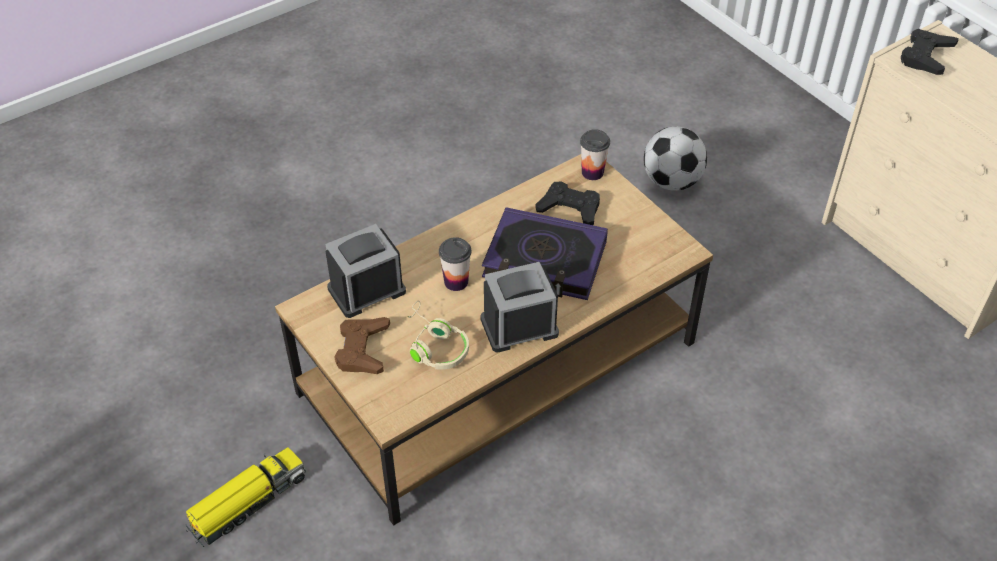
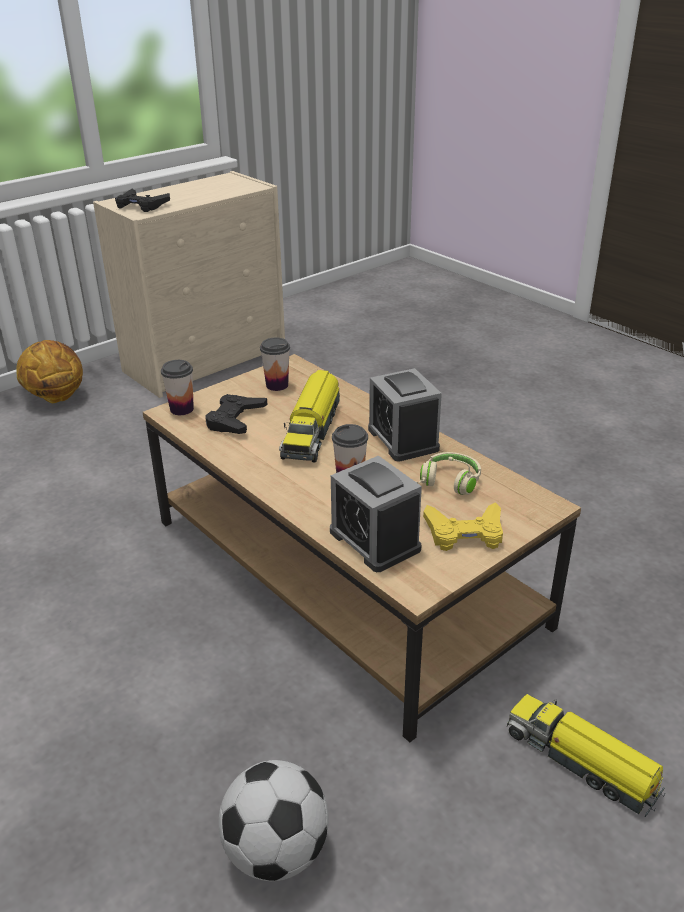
camera: 95 degrees left, 15 degrees down
(362, 349) = (465, 533): brown game controller -> yellow game controller
(544, 261) = (312, 430): book -> toy truck
(637, 238) = (277, 385): none -> cup
(671, 182) = (87, 471): football -> football (276, 852)
(814, 143) = (56, 397): none -> basketball

